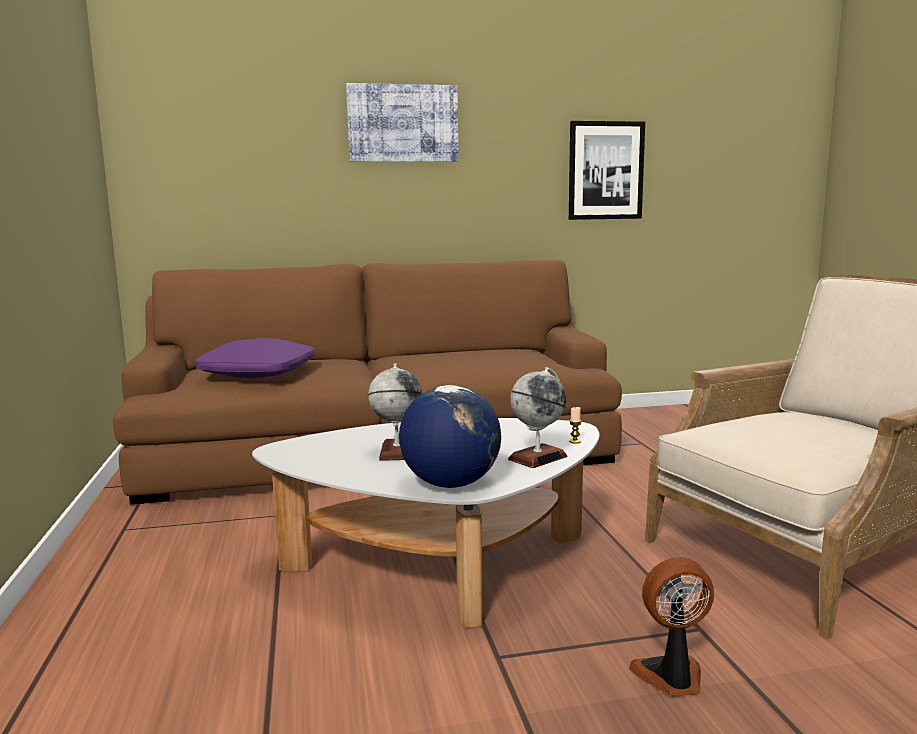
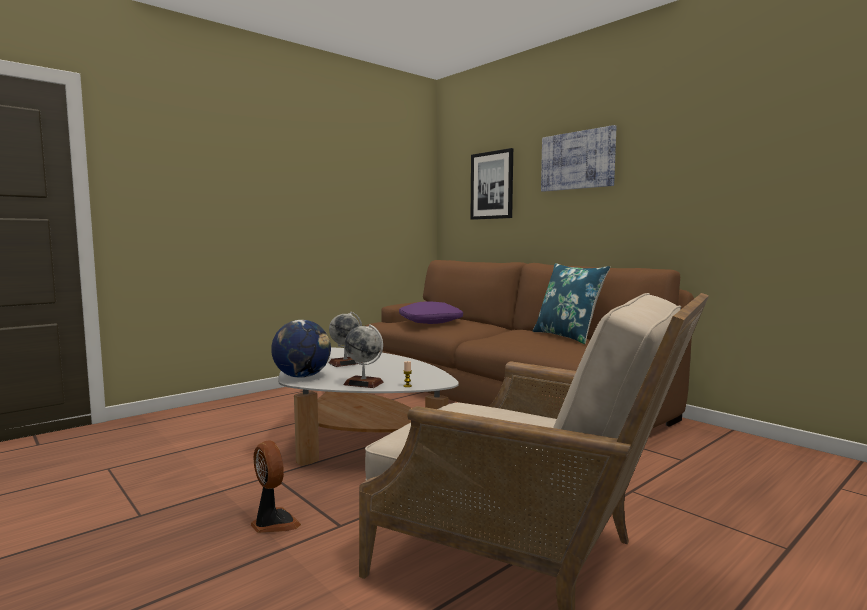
camera: 60 degrees right, 5 degrees down
(474, 351) = (567, 336): none -> blue pillow
(605, 171) = (757, 183): picture -> picture (492, 185)

